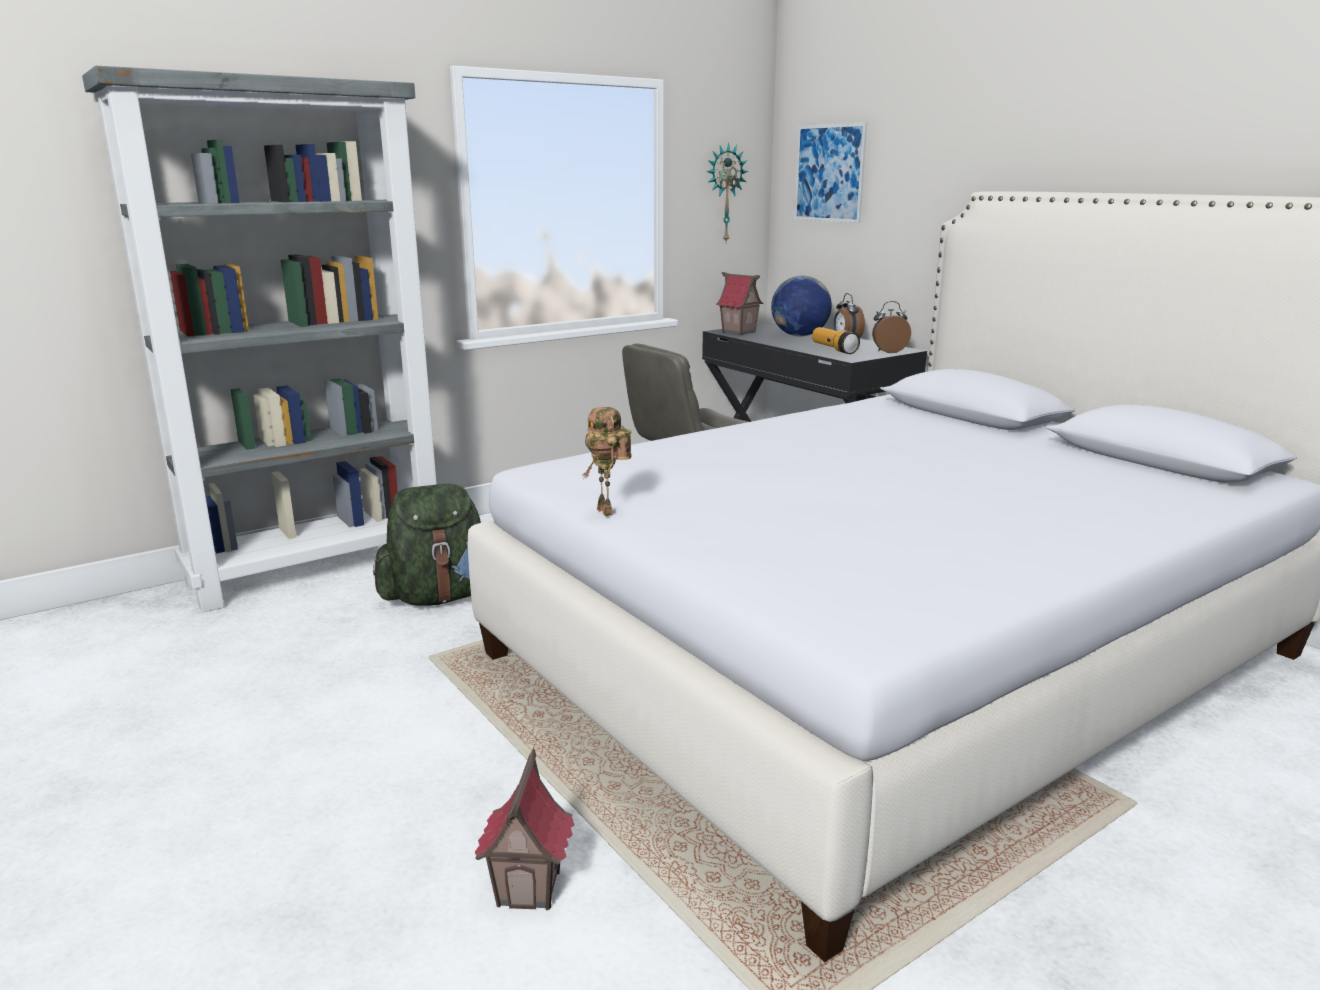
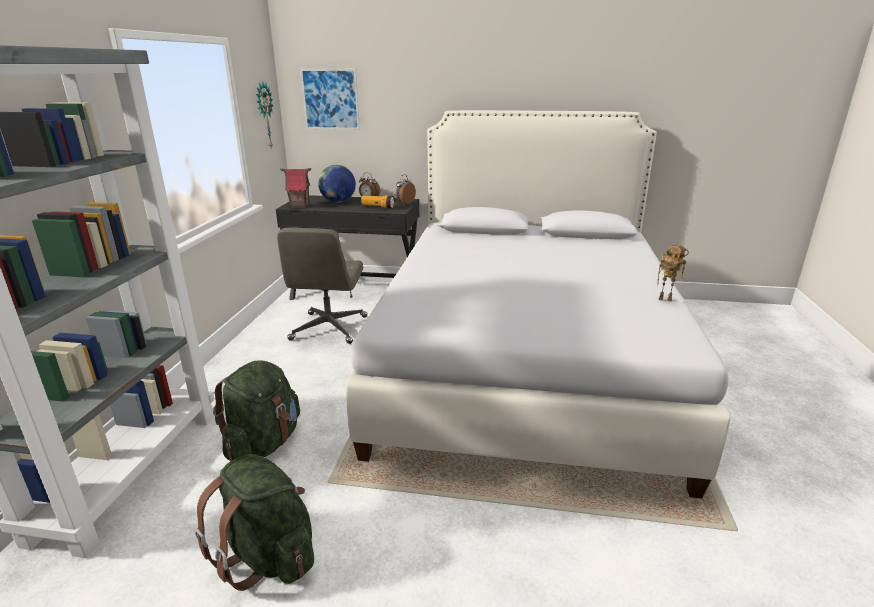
camera: 45 degrees left, 5 degrees up
(290, 684) = (268, 555): none -> green backpack
(529, 888) = (584, 556): toy house -> none
(608, 512) = (481, 338): toy robot -> toy robot (666, 299)

